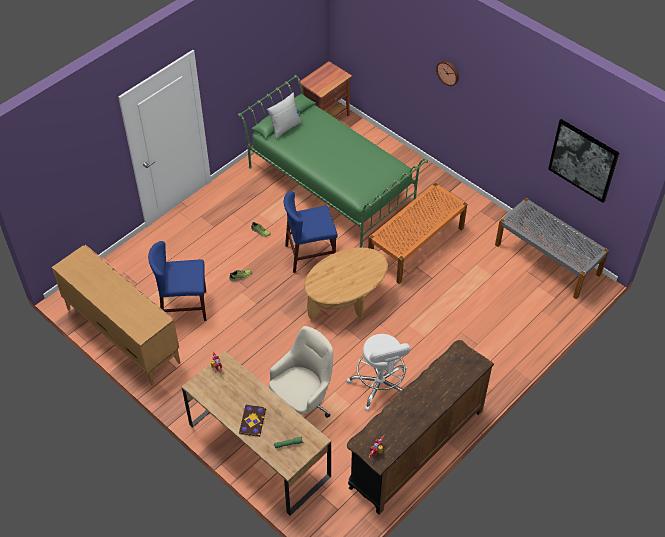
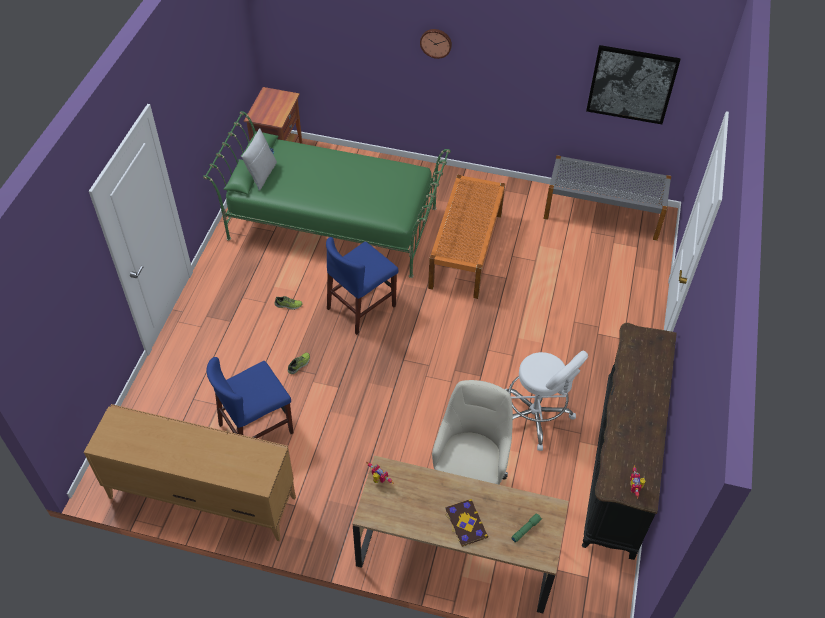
camera: 30 degrees left, 0 degrees up
(345, 300) = (434, 340): brown coffee table -> none

